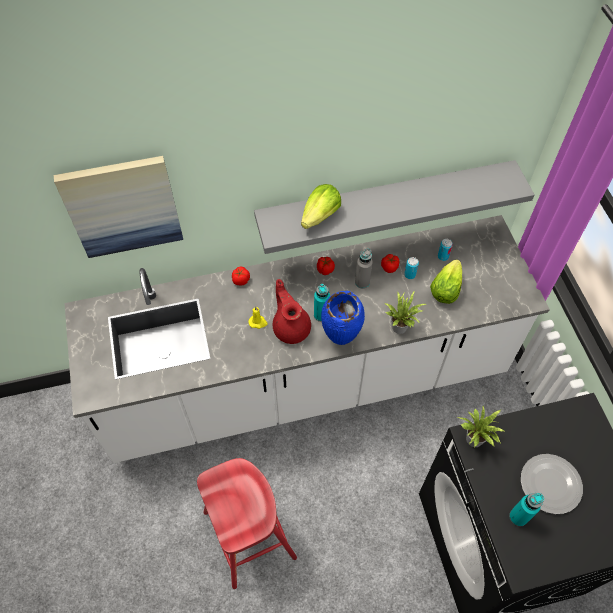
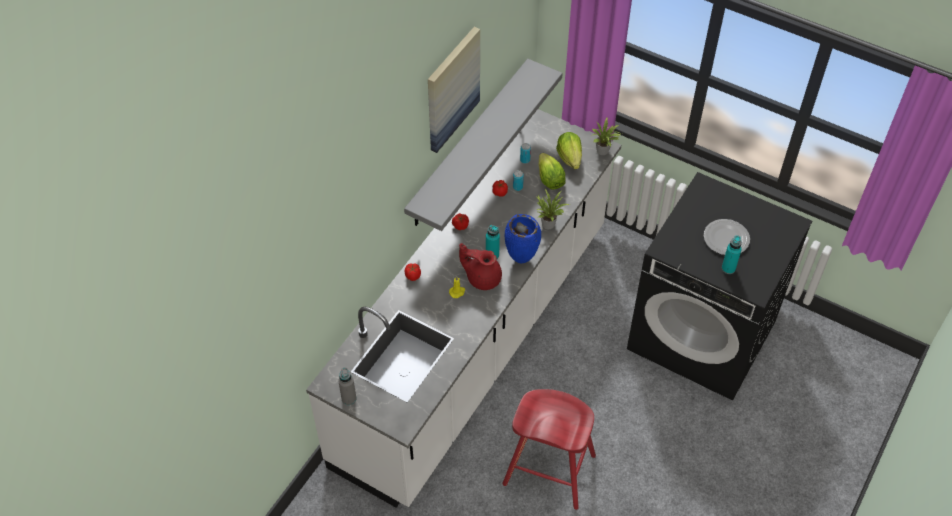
camera: 45 degrees left, 5 degrees down
(123, 206) = (338, 261): picture -> picture (452, 89)
(320, 216) = (452, 180): lettuce -> lettuce (570, 158)
(362, 282) = (493, 215): grey bottle -> grey bottle (349, 398)
(474, 441) = (666, 249): potted plant -> potted plant (603, 151)

